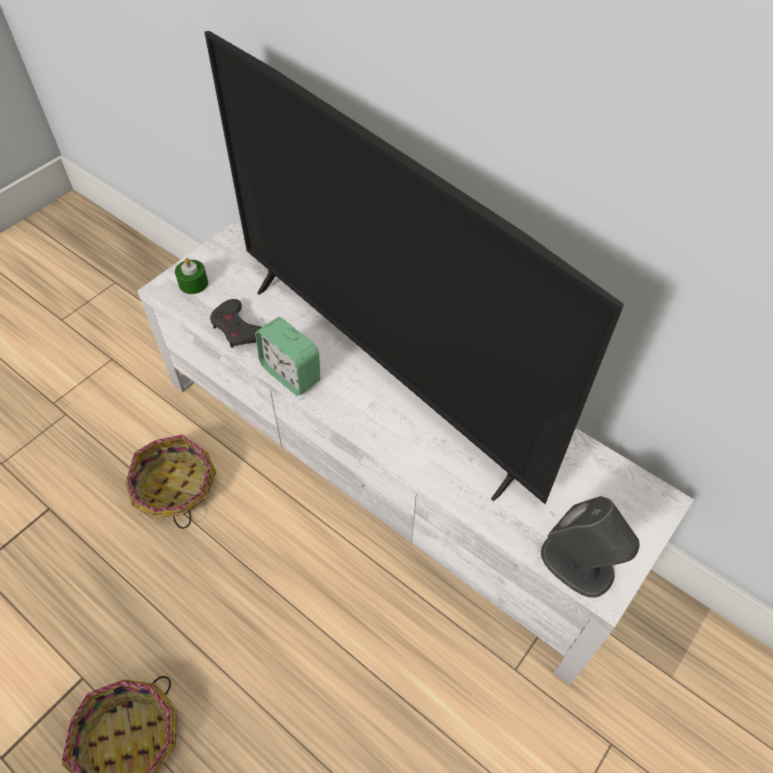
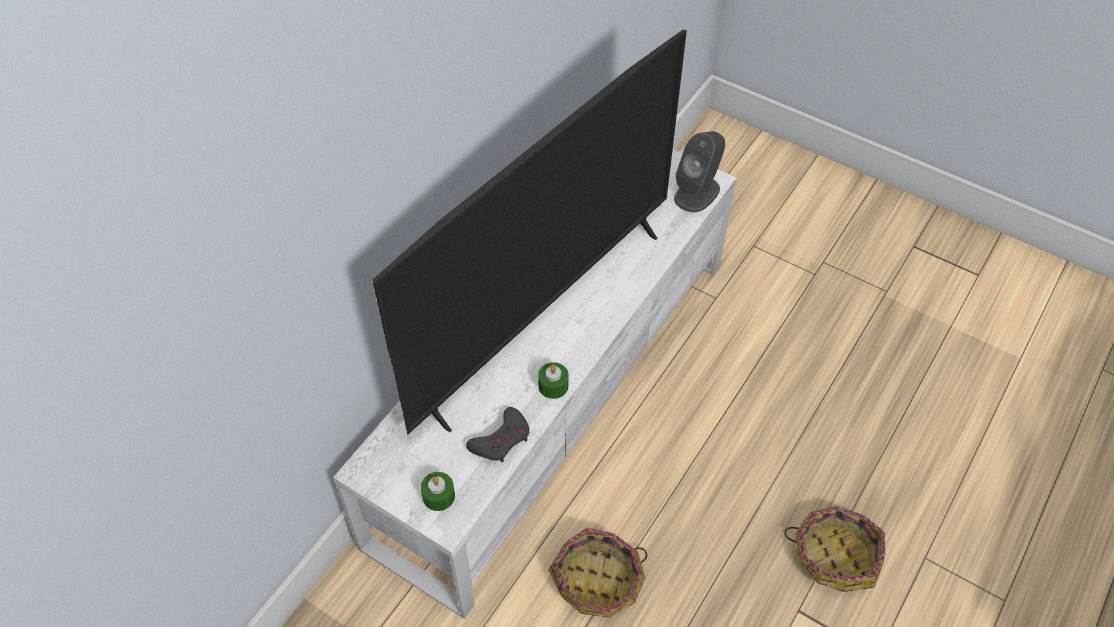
camera: 95 degrees left, 0 degrees up
(291, 374) = (553, 385): alarm clock -> green candle

